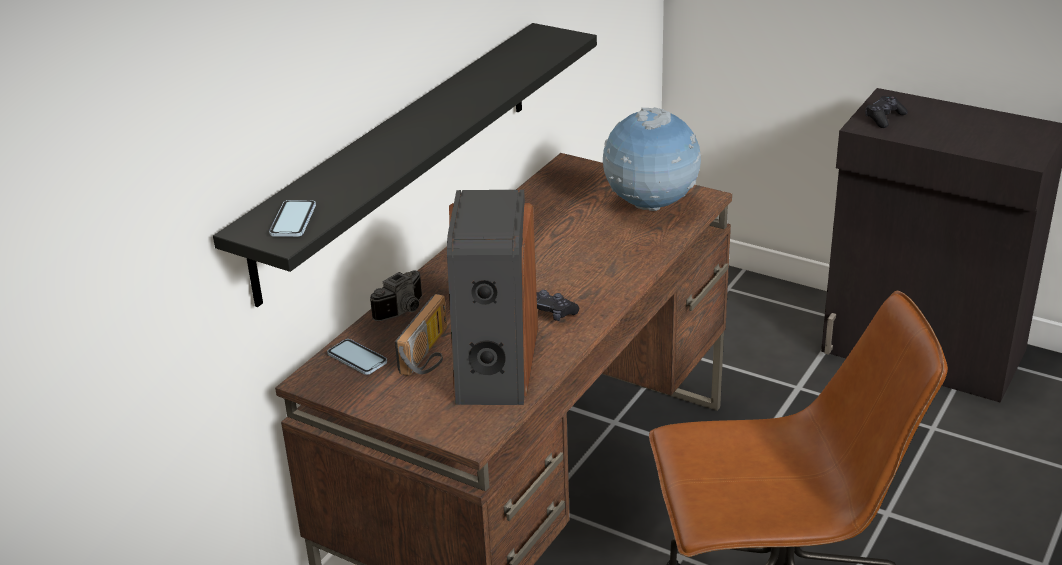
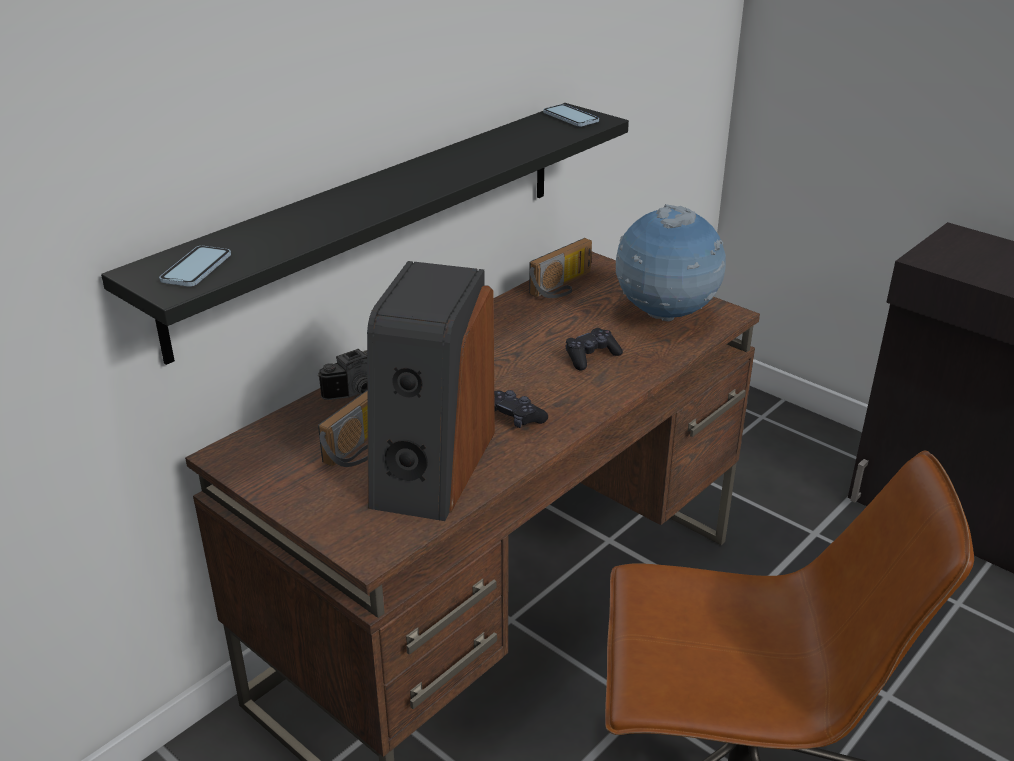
camera: 10 degrees right, 0 degrees up
(357, 358) = (285, 438): phone -> phone (570, 117)
(551, 190) = (564, 286): none -> radio
(884, 118) = (950, 254): black game controller -> black game controller (591, 357)

